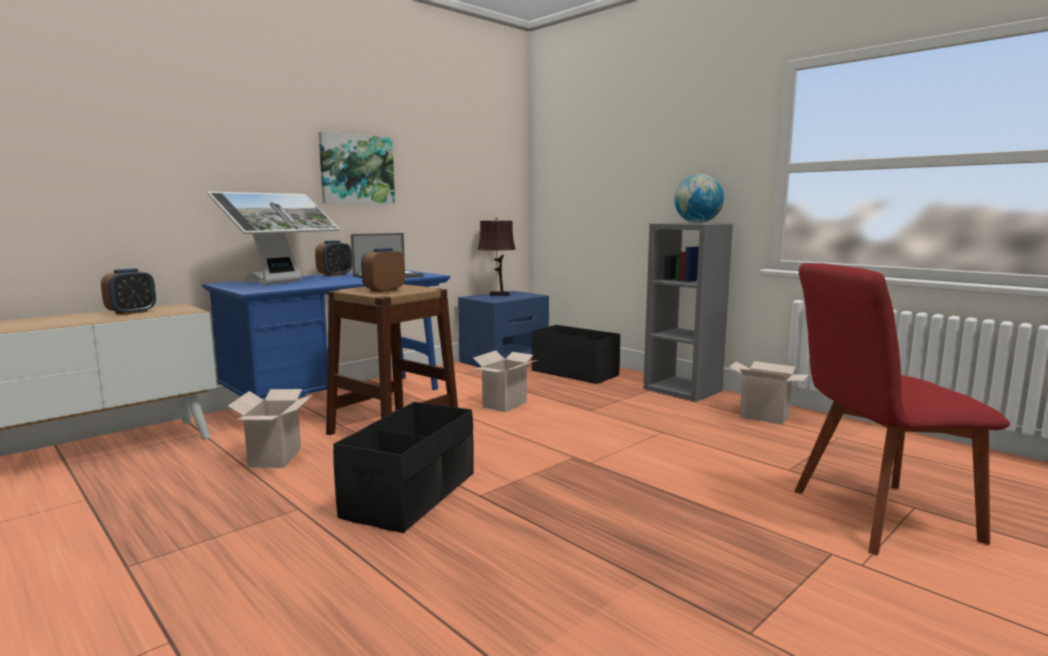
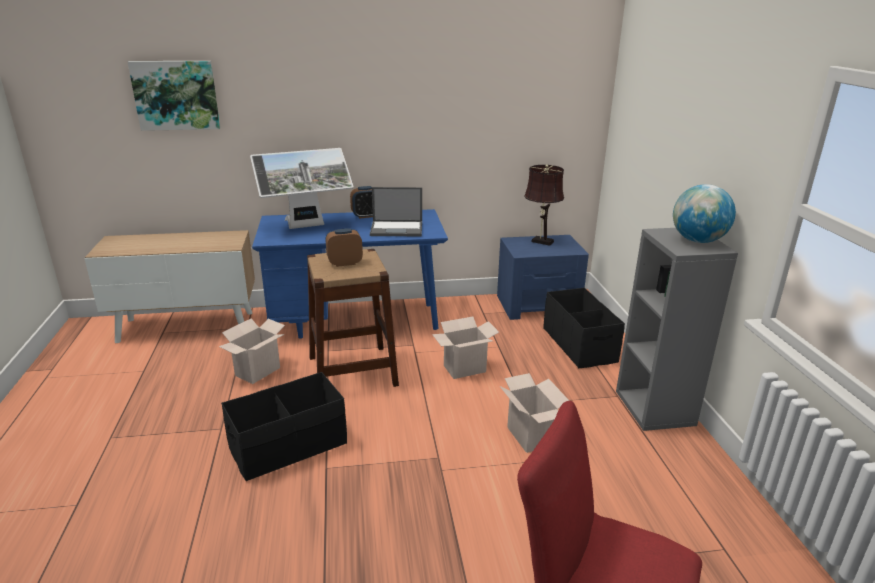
camera: 35 degrees right, 15 degrees up
(131, 312) = (202, 240): alarm clock -> none
(356, 169) = (398, 119): picture -> picture (176, 95)
(766, 416) = (688, 483): cardboard box -> cardboard box (531, 437)

